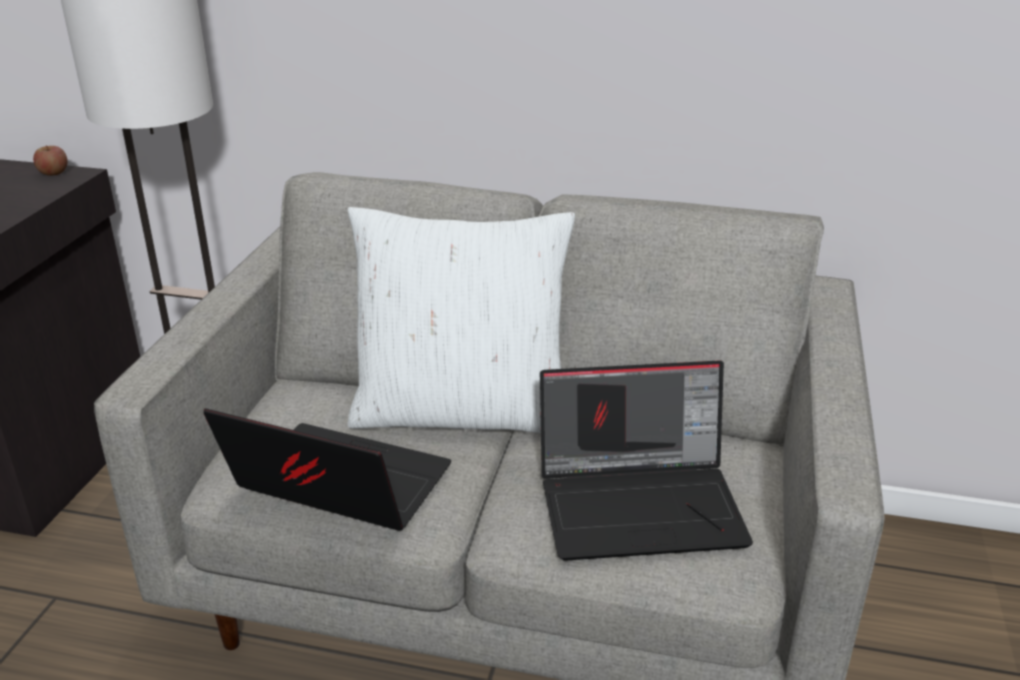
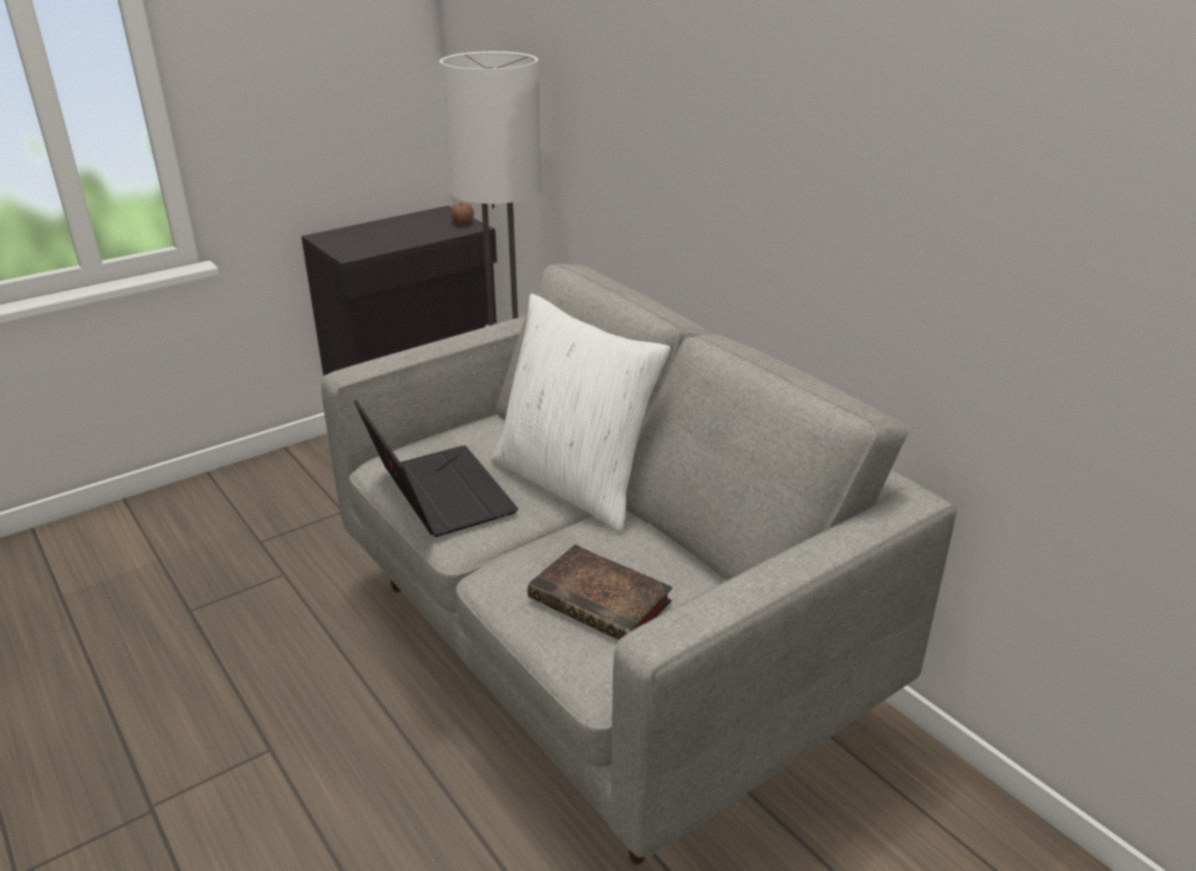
camera: 40 degrees right, 0 degrees up
(642, 503) = (603, 601): laptop -> book

